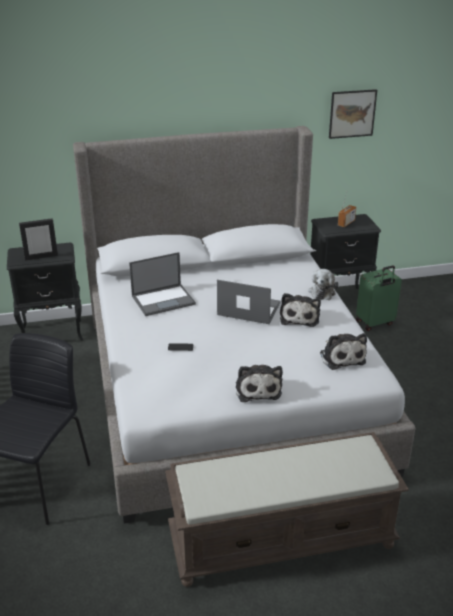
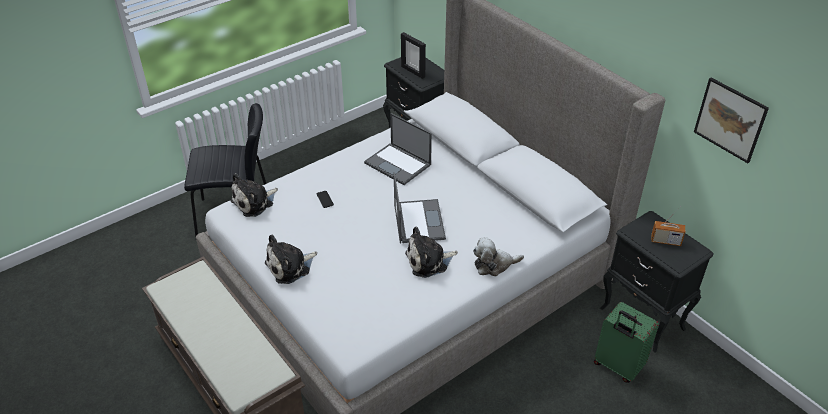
camera: 65 degrees right, 10 degrees up
(341, 357) = (374, 311): plush toy -> plush toy (255, 202)

